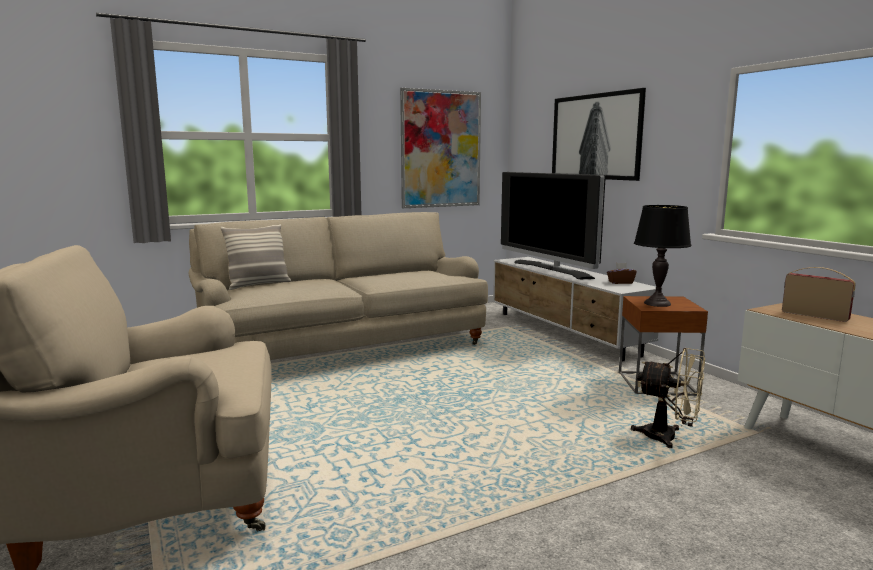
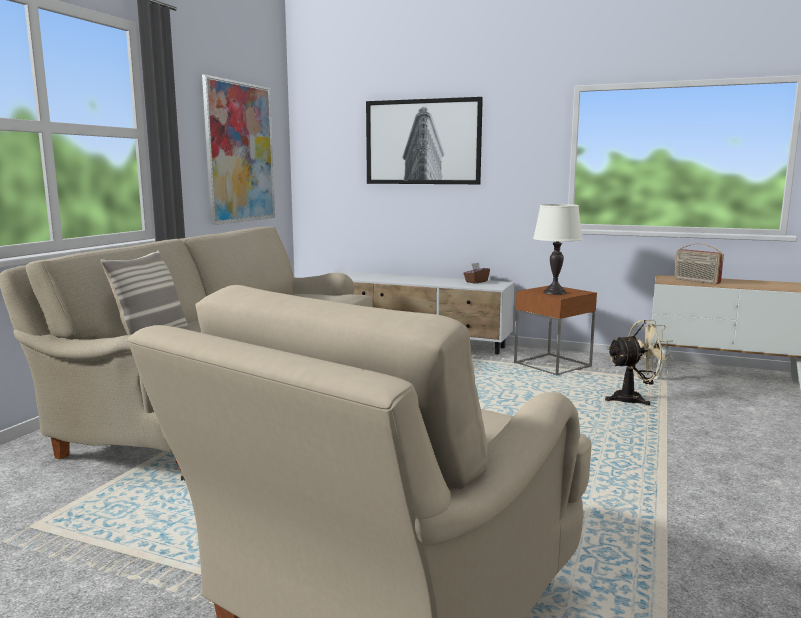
camera: 40 degrees left, 0 degrees up
(552, 269) = (393, 279): television -> none
(657, 303) = (554, 292): black table lamp -> white table lamp
(815, 316) = (696, 281): radio -> radio turned 135 degrees counterclockwise

